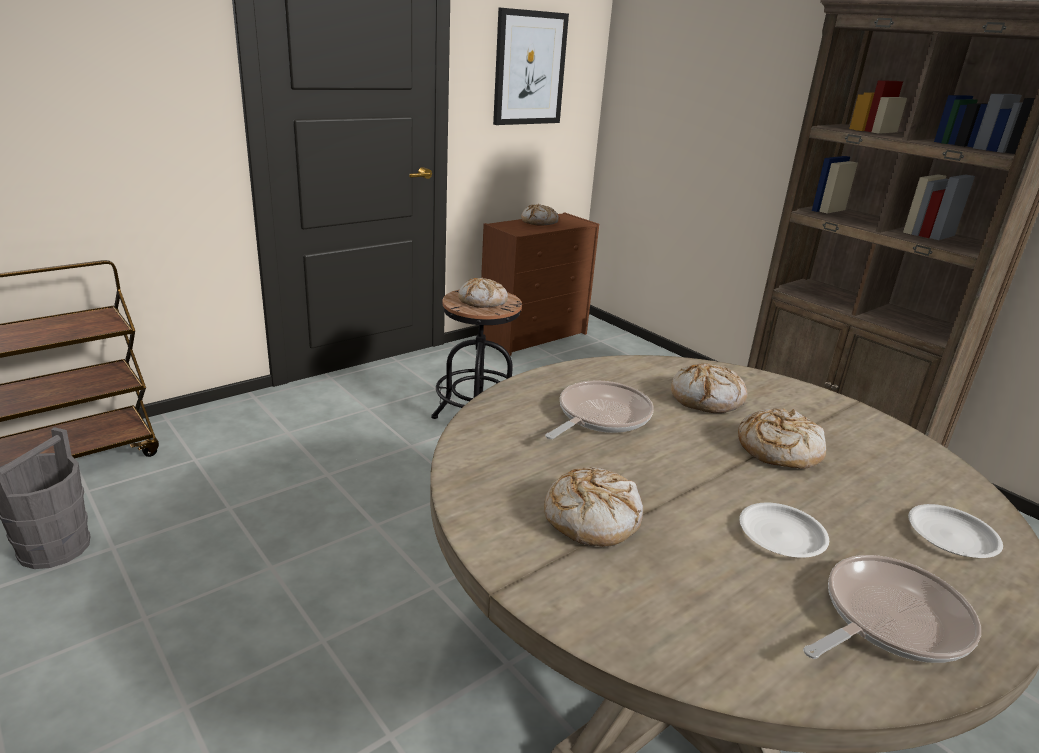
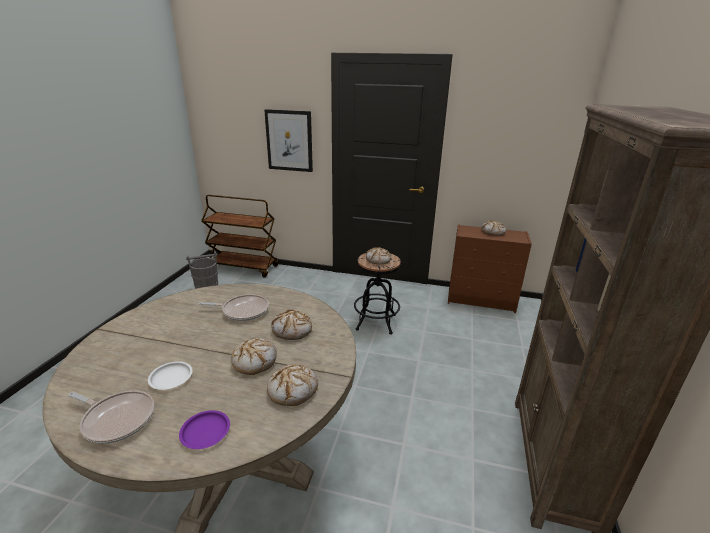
camera: 55 degrees right, 0 degrees up
(529, 68) = (506, 137): picture -> picture (289, 141)
(591, 518) = (155, 332): bread -> bread (293, 390)
(950, 536) = (205, 431): white plate -> purple plate

